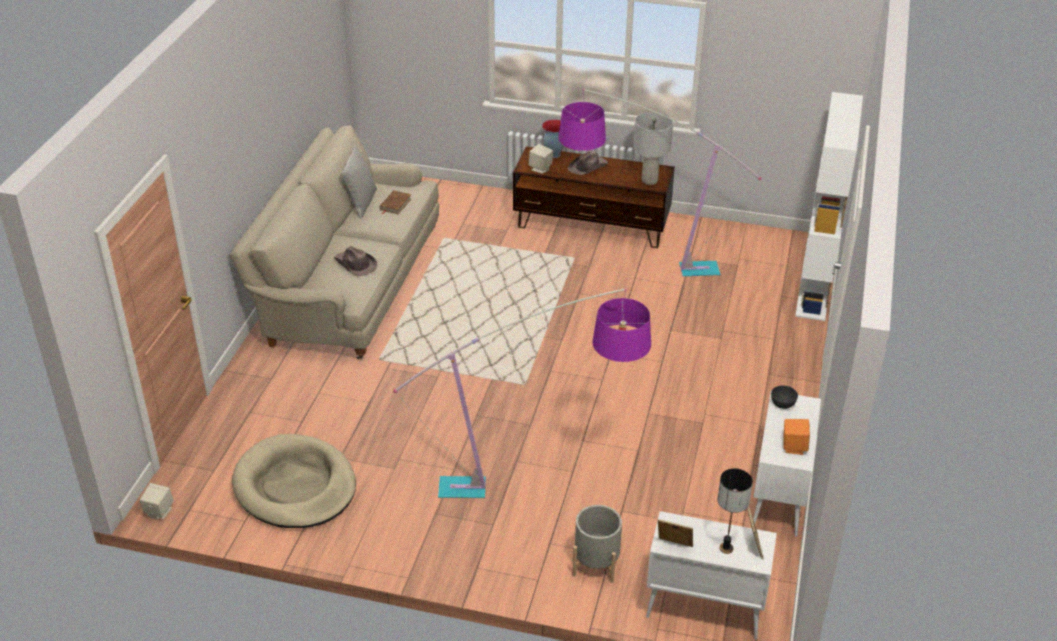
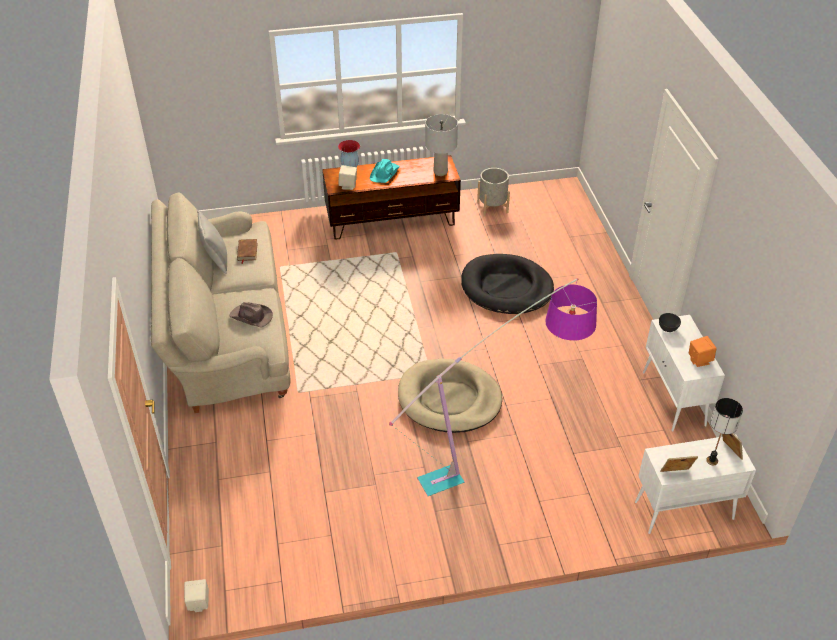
camera: 25 degrees left, 5 degrees up
(295, 486) = (304, 532): beige dog bed -> beige dog bed (449, 399)
(588, 166) = (385, 173): brown hat -> turquoise hat
(596, 564) = (584, 504): grey planter -> grey planter (492, 207)
(632, 271) = (448, 250): floor lamp -> none
(669, 327) = (506, 288): none -> black dog bed
(815, 288) = (588, 223): white bookcase -> none

